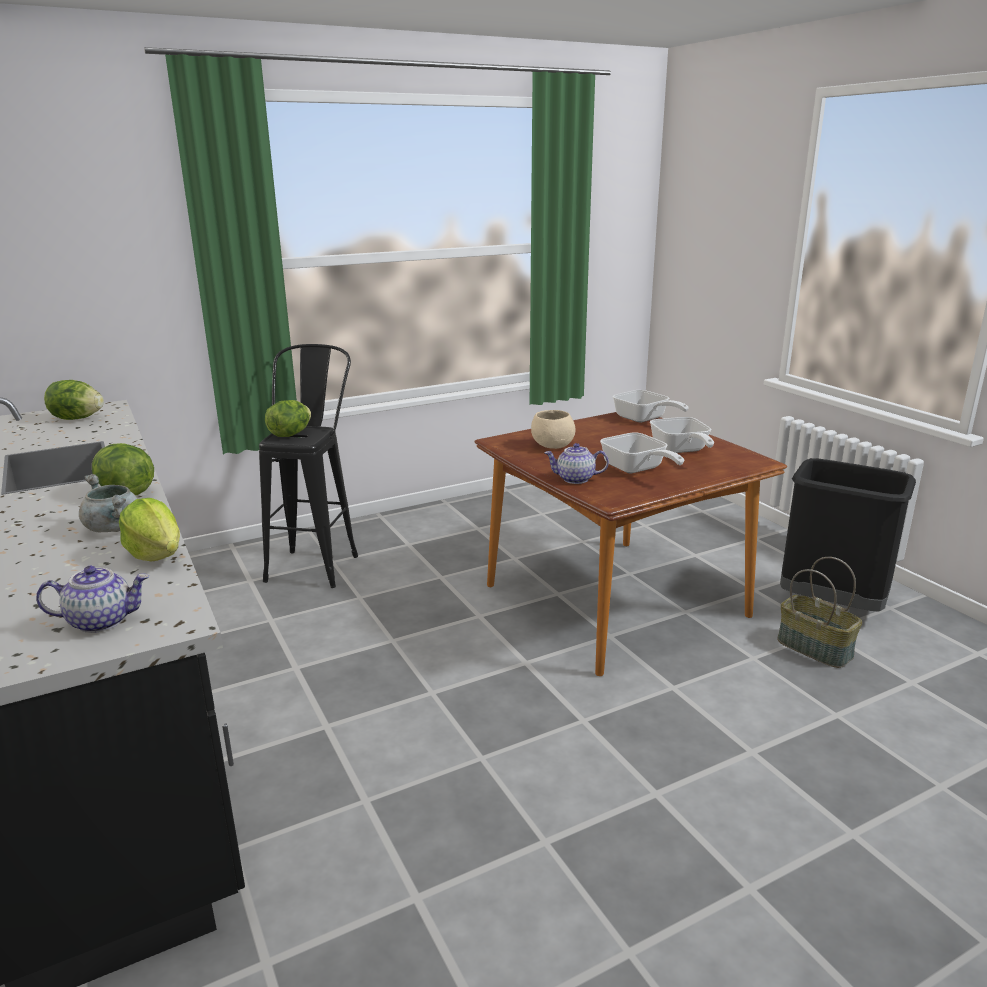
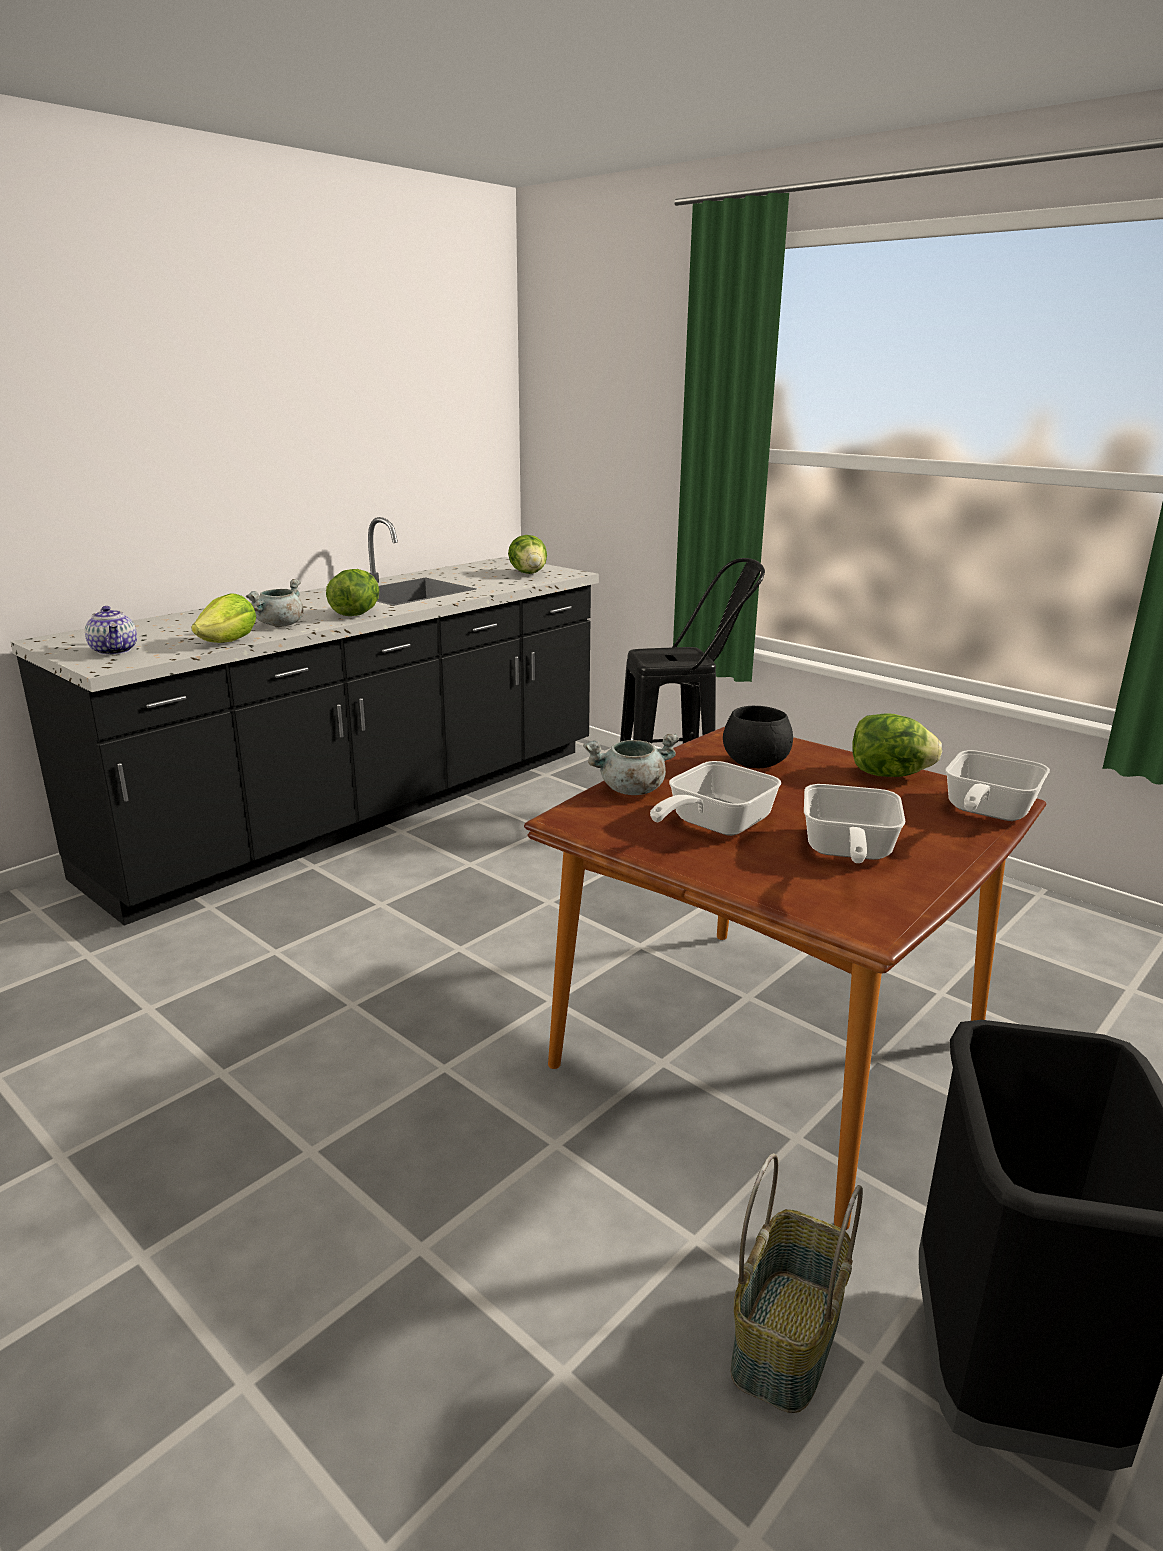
camera: 70 degrees right, 0 degrees up
(290, 434) = (670, 654): lettuce -> lettuce (889, 774)
(552, 446) = (756, 764): beige bowl -> black bowl
(575, 479) = (631, 790): teapot -> grey cooking pot
(680, 450) = (846, 852): frying pan -> frying pan turned 45 degrees counterclockwise

